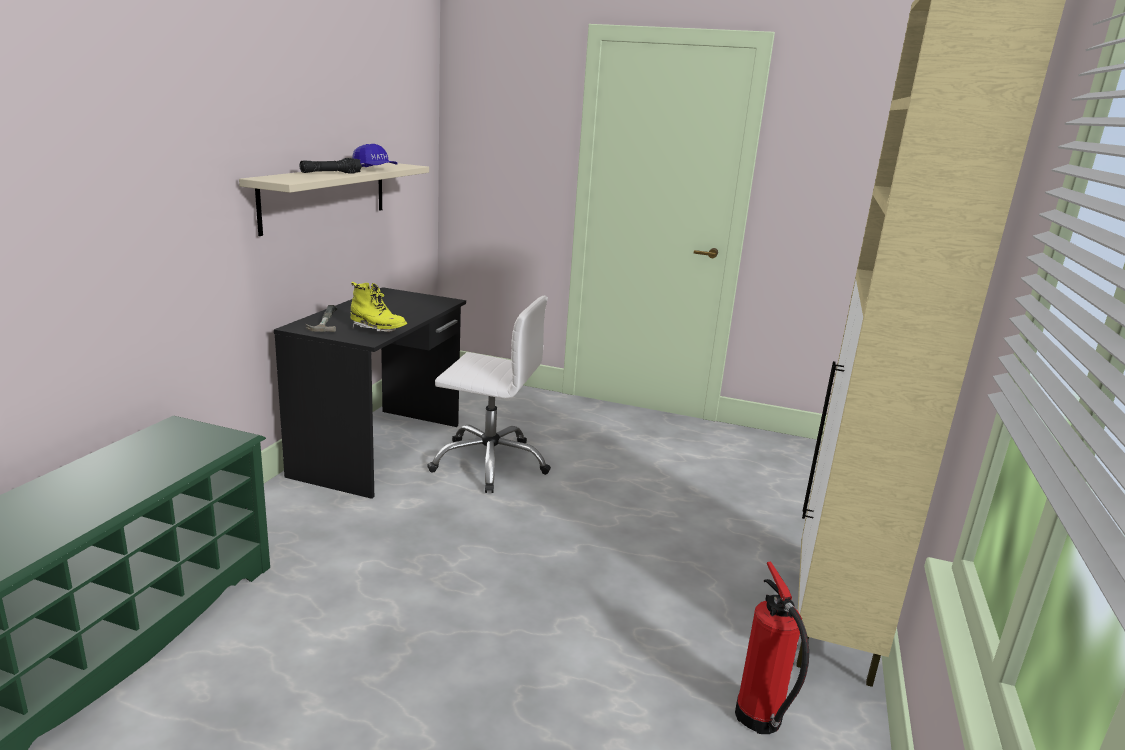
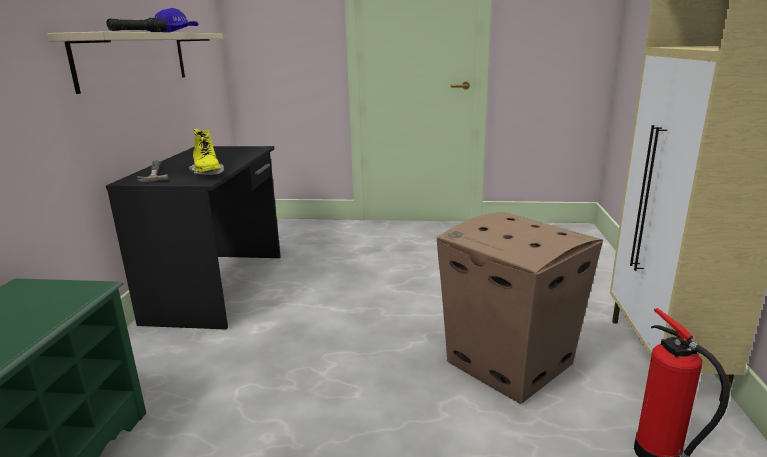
camera: 10 degrees left, 0 degrees up
(377, 330) = (208, 174): yellow boot -> yellow boot turned 45 degrees clockwise
(490, 463) = (320, 281): white office chair -> none
(655, 594) = (510, 363): none -> cardboard box

